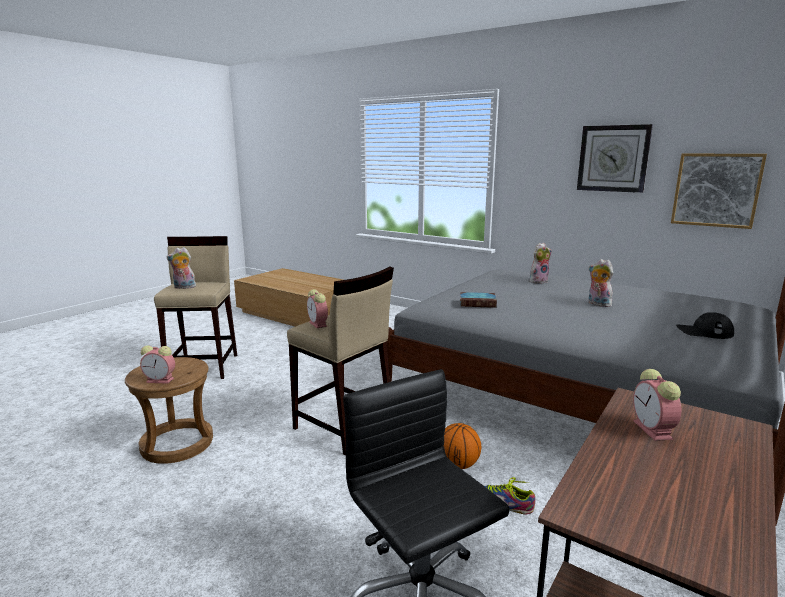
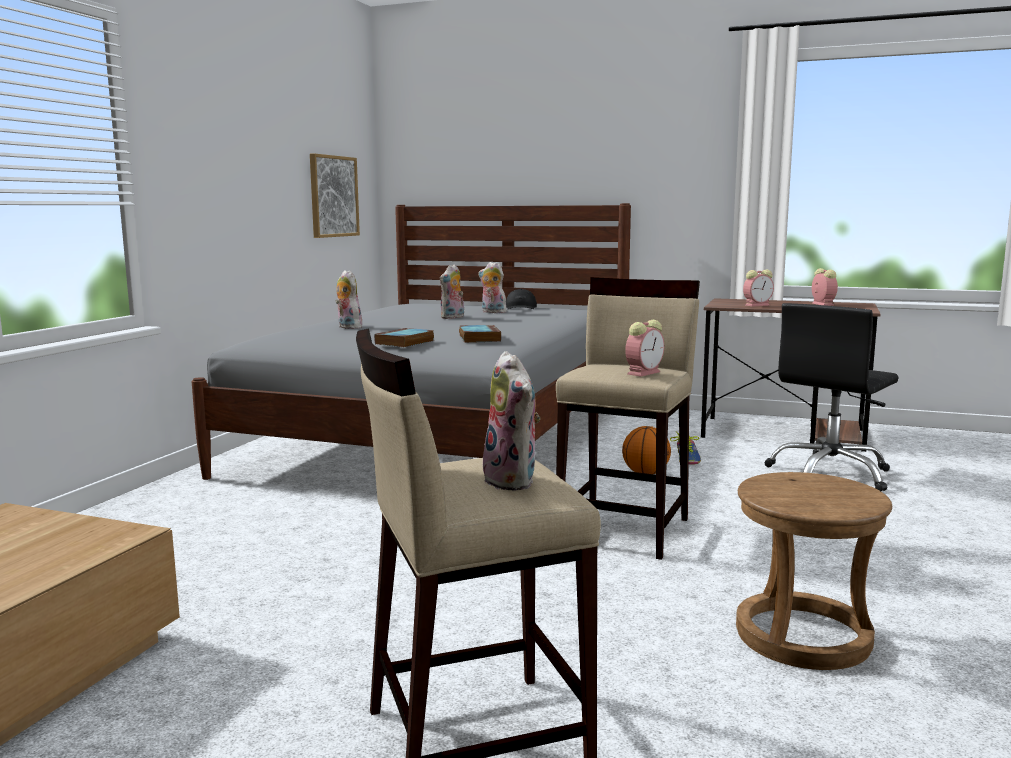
camera: 105 degrees left, 5 degrees down
(161, 380) = (842, 487): alarm clock -> alarm clock (822, 304)
(468, 289) = (404, 342): none -> book
(613, 158) = (262, 156): wall clock -> none
(648, 318) = (492, 312): none -> plush toy

